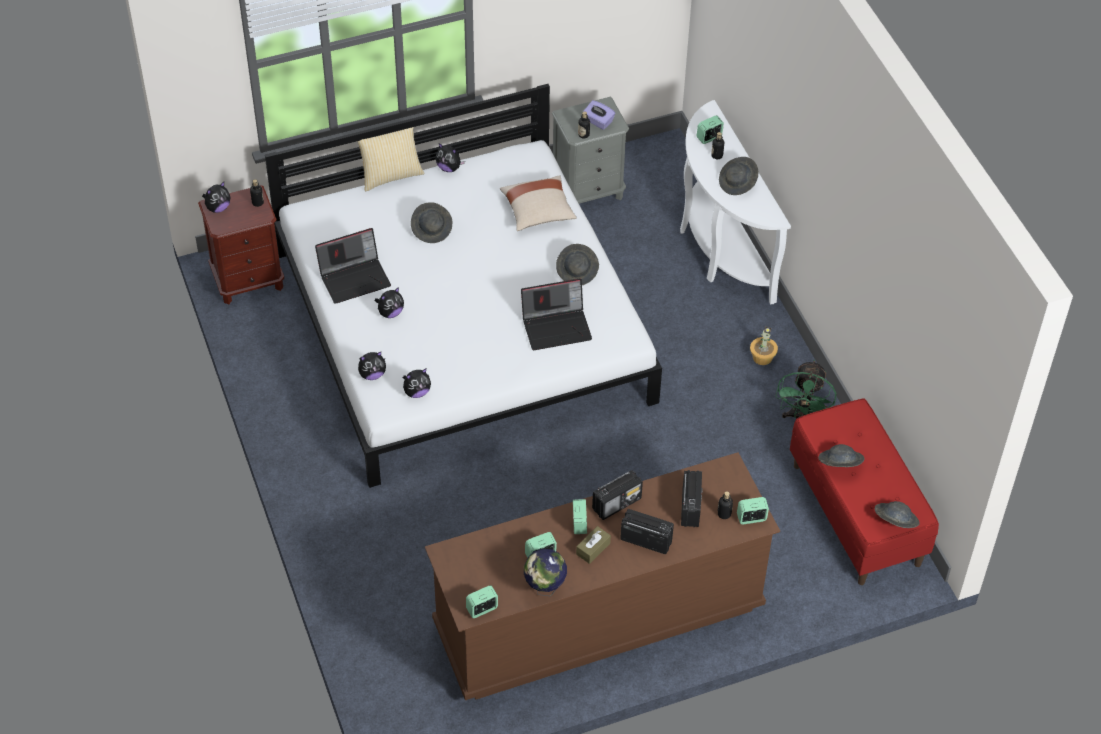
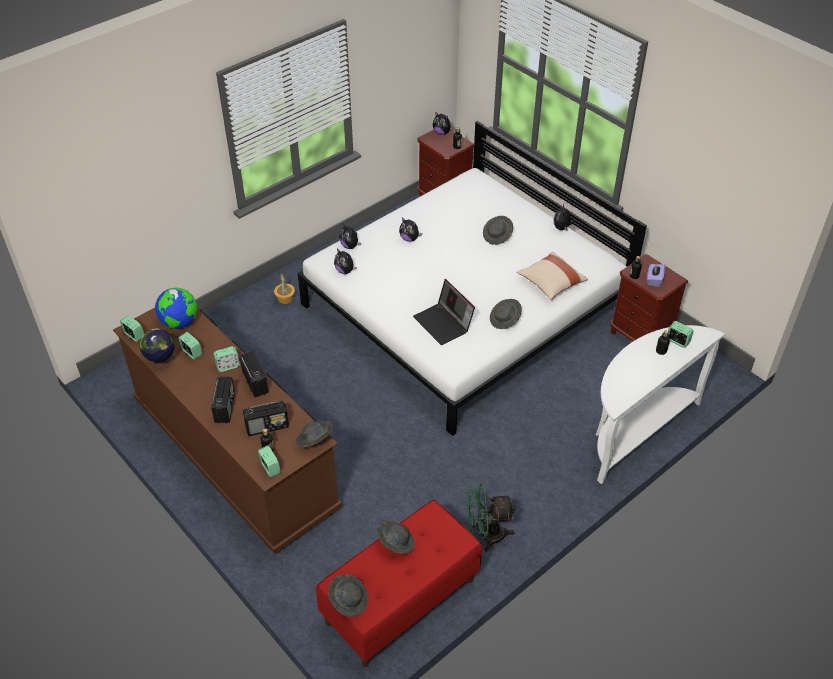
camera: 70 degrees right, 5 degrees down
(355, 278) = (430, 214): laptop -> none
(390, 175) = (535, 203): pillow -> none
(480, 558) = (179, 322): none -> globe
(588, 191) = (639, 336): grey nightstand -> brown nightstand
(593, 549) = (207, 379): brown tissue box -> none
(617, 503) = (255, 382): radio -> radio turned 150 degrees counterclockwise
(738, 183) = (639, 372): grey hat -> grey hat (315, 440)
(762, 357) = (537, 490): potted plant -> potted plant (285, 299)

